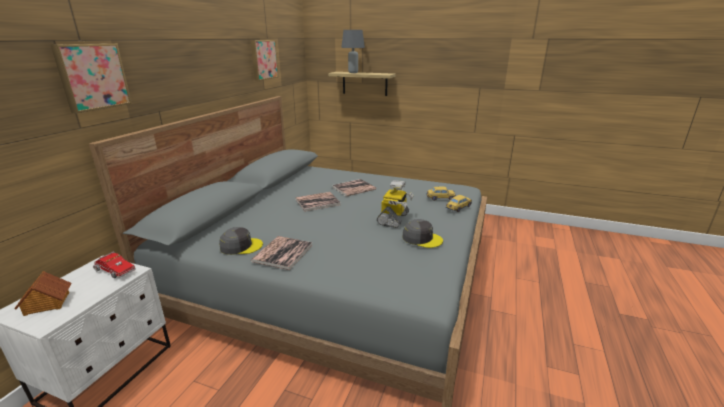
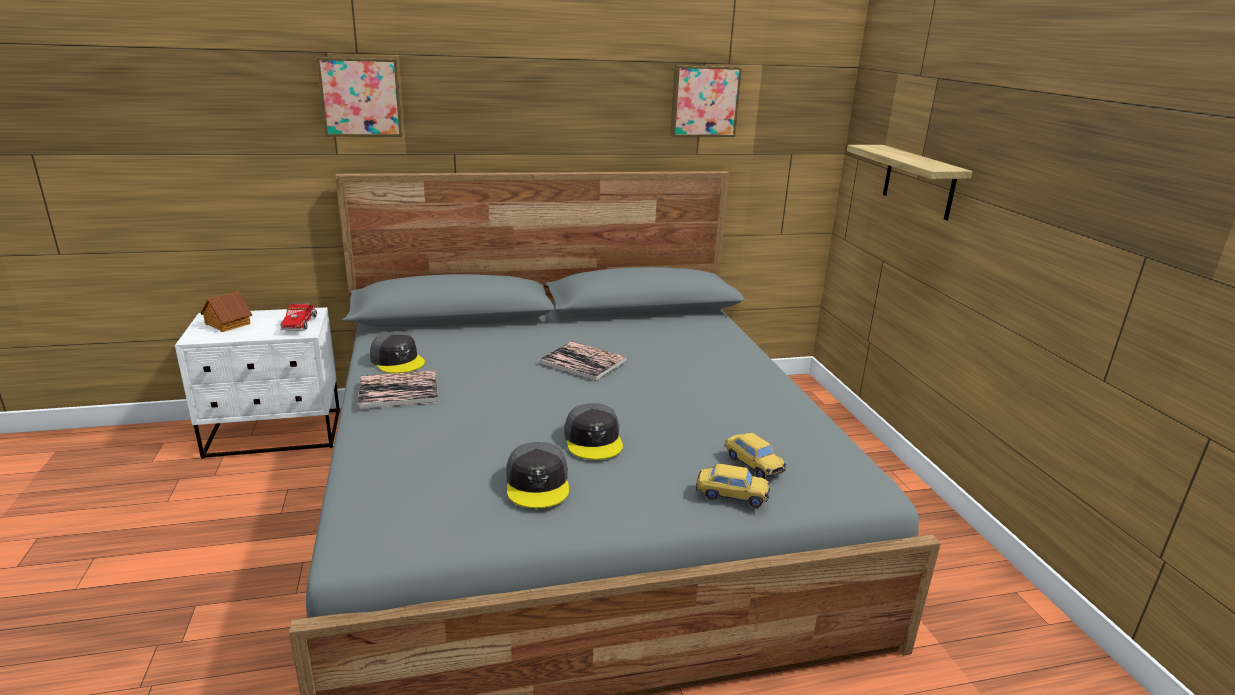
camera: 55 degrees right, 0 degrees up
(353, 72) = (892, 152): grey table lamp -> none
(354, 188) = (678, 372): book -> none
(394, 219) = (593, 440): toy robot -> grey cap

